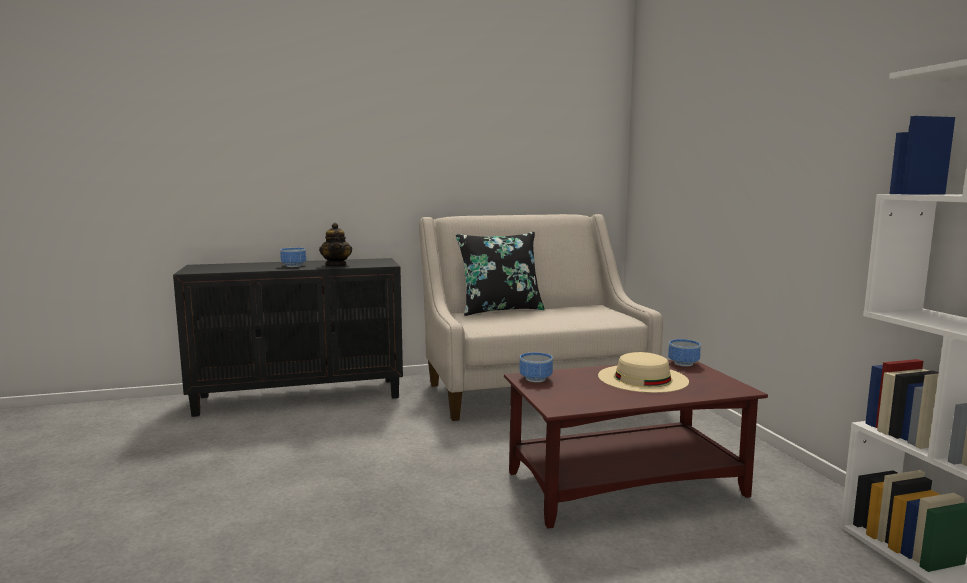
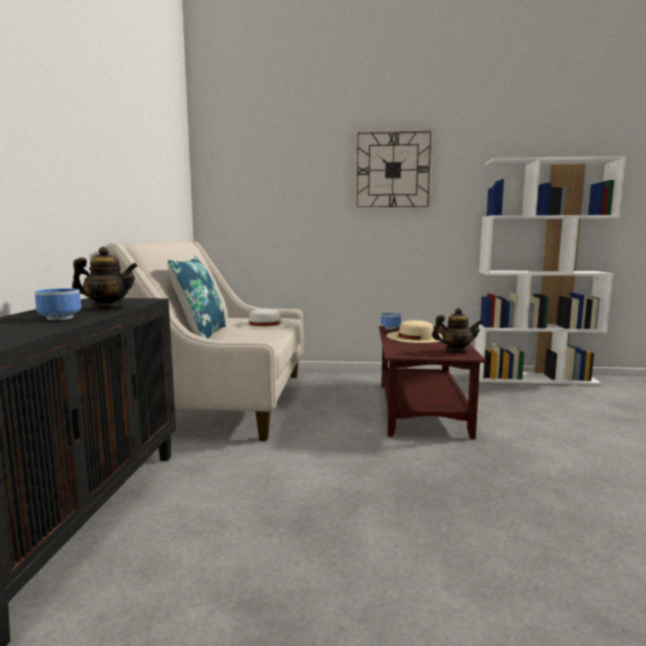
camera: 70 degrees left, 0 degrees up
(500, 310) = (201, 334): black pillow -> blue pillow
(536, 379) = (405, 353): bowl -> none
(578, 401) = (456, 351): none -> teapot
(580, 317) = (264, 323): none -> white hat
(800, 110) = (393, 170): none -> wall clock

